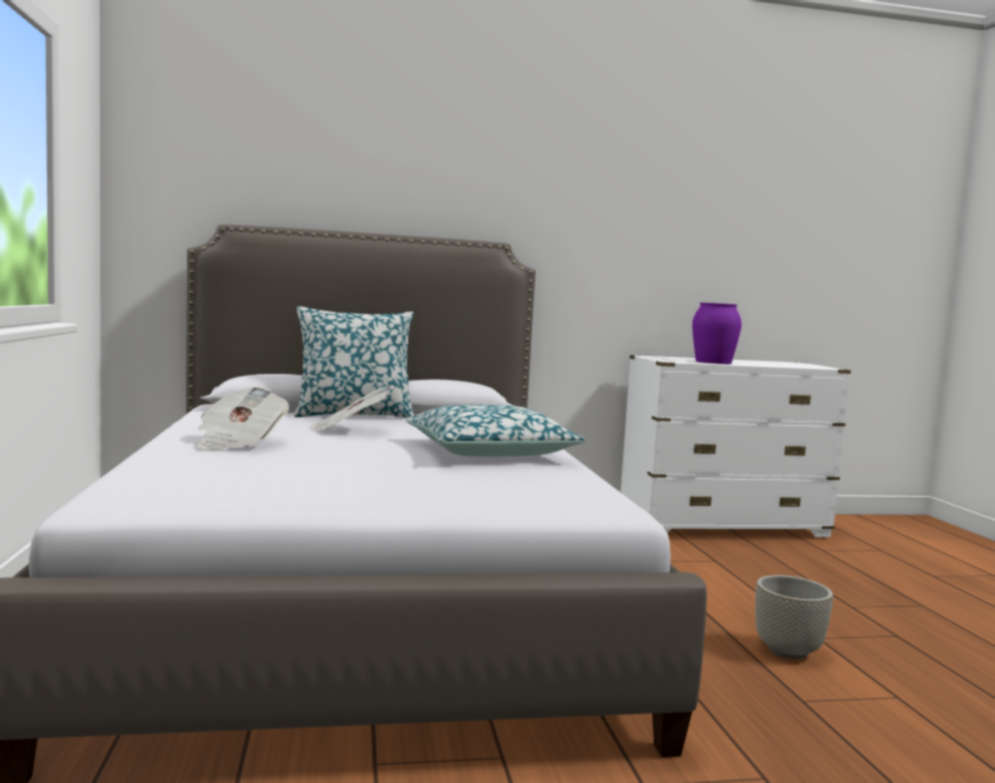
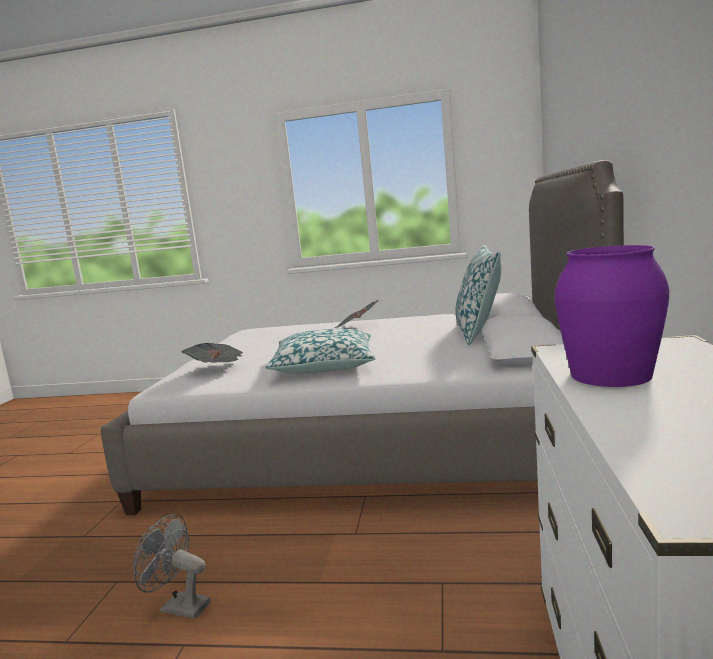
camera: 110 degrees right, 5 degrees up
(350, 429) = (405, 337): newspaper -> newspaper (217, 369)
(788, 651) = (179, 607): grey planter -> grey fan

